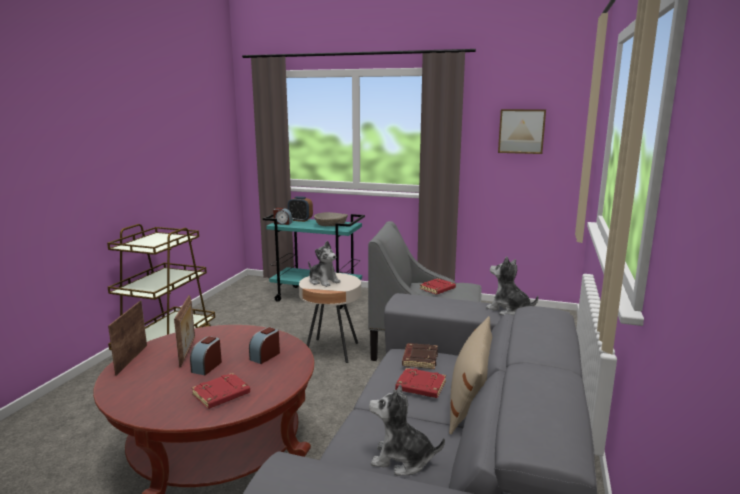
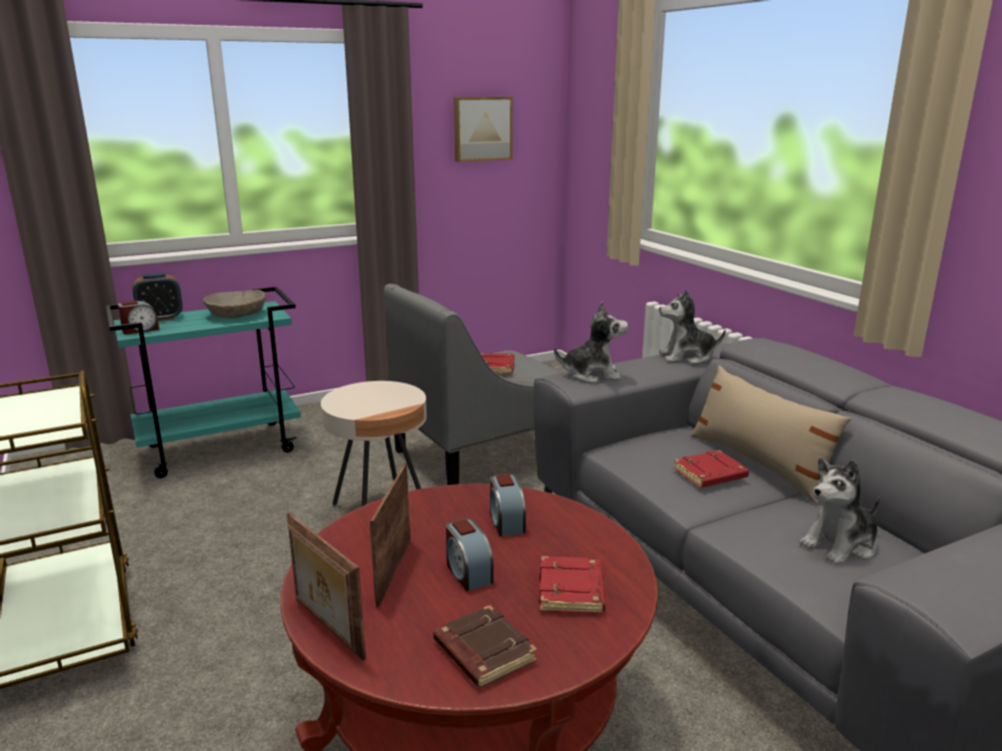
camera: 45 degrees left, 5 degrees up
(188, 352) = (392, 571): picture frame -> picture frame turned 120 degrees counterclockwise
(323, 281) = (362, 401): plush toy -> plush toy (591, 375)
(419, 359) = (649, 448): brown book -> brown book (482, 652)

